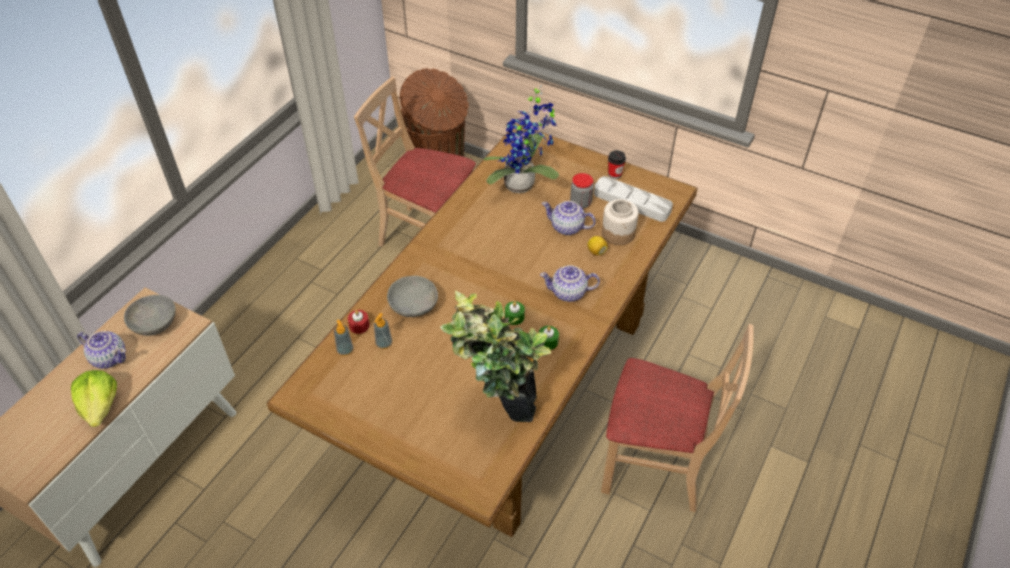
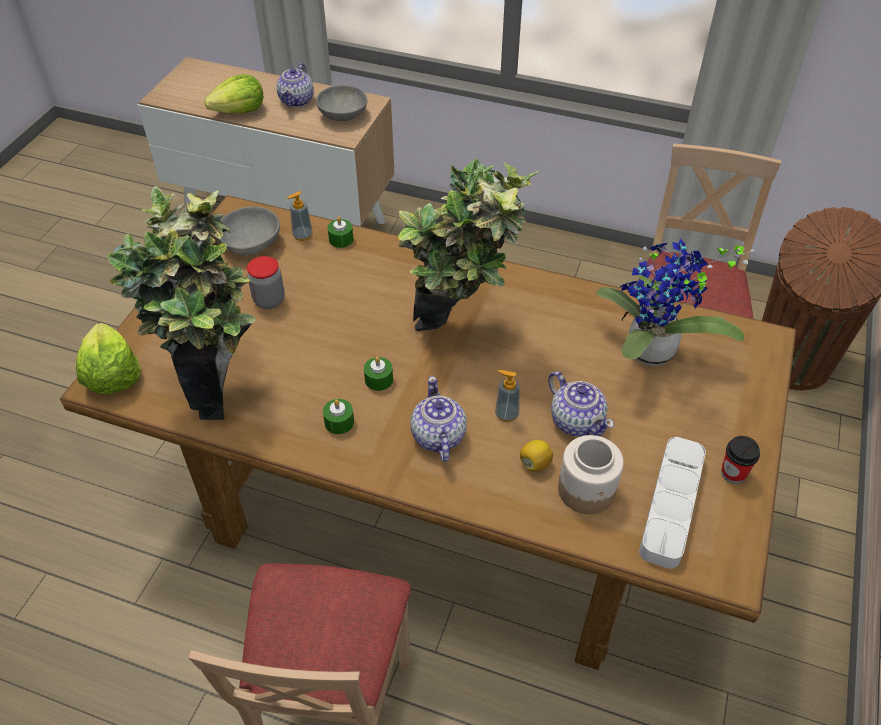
camera: 80 degrees right, 0 degrees up
(359, 325) = (341, 239): red candle -> green candle
(384, 343) = (316, 264): soap dispenser -> soap dispenser (506, 414)
(413, 306) = (379, 279): grey bowl -> grey bowl (250, 244)
(473, 483) = (111, 375): none -> lettuce
(479, 268) = (462, 331): none -> potted plant
(567, 227) = (576, 421): teapot -> teapot turned 135 degrees clockwise
(580, 203) = (640, 432): jar -> jar (269, 300)

